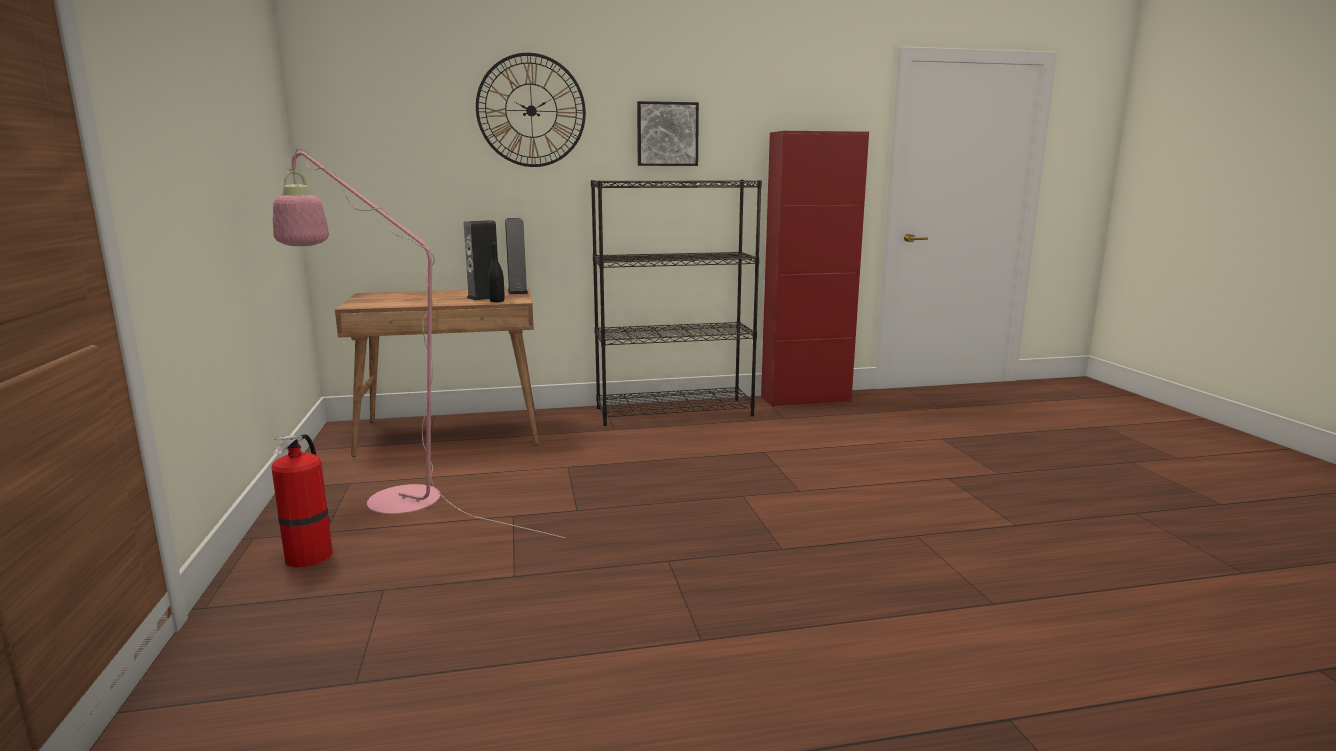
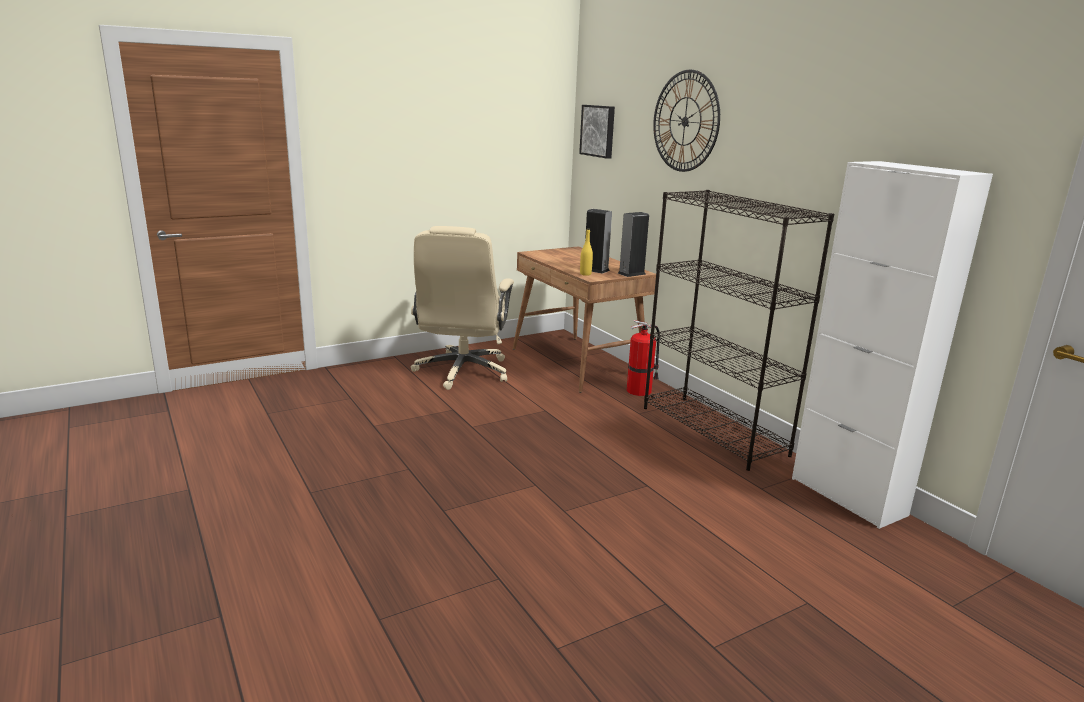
camera: 70 degrees right, 5 degrees up
(310, 555) = (382, 373): fire extinguisher -> fire extinguisher (640, 391)
(389, 496) = (462, 372): pink floor lamp -> beige office chair
(497, 301) = (585, 274): black bottle -> yellow bottle
(667, 134) = (779, 152): picture -> picture (598, 131)
(805, 399) = (848, 496): red cabinet -> white cabinet

